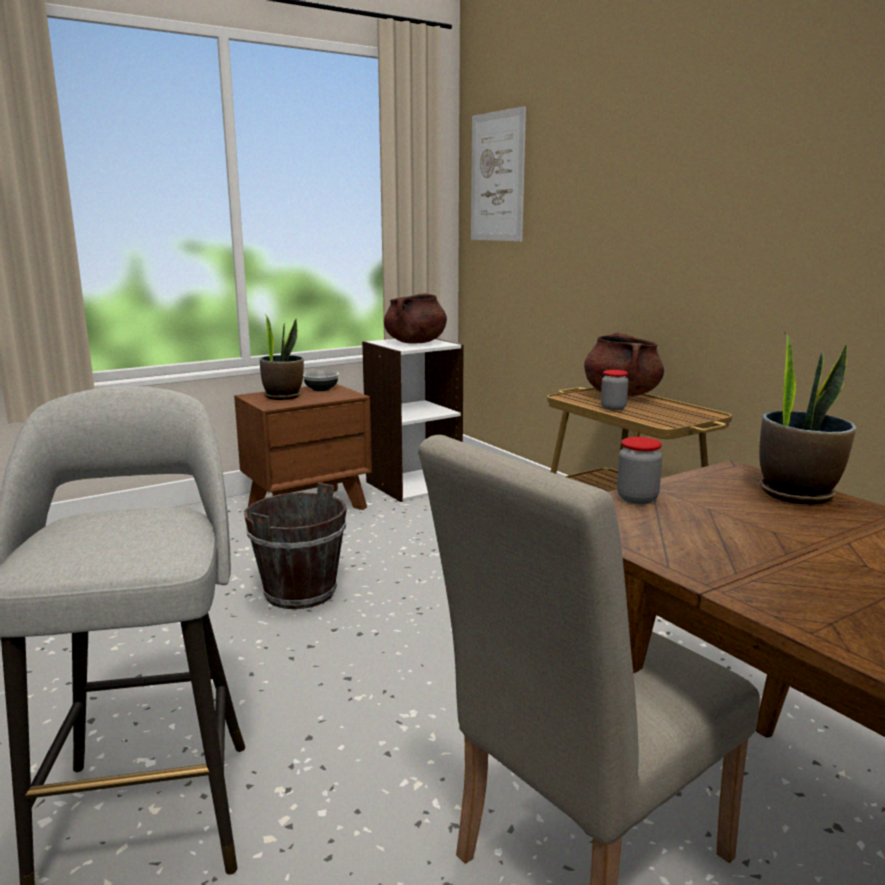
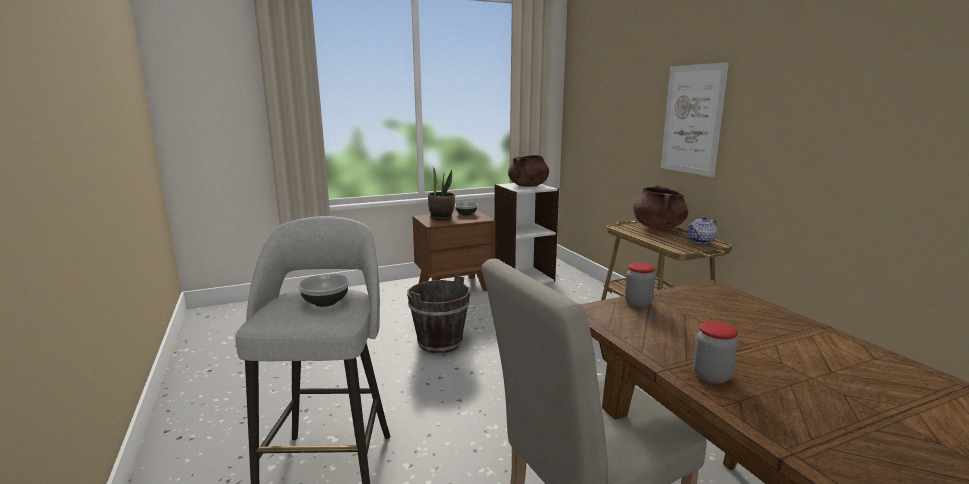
camera: 10 degrees right, 0 degrees up
(137, 529) = (326, 302): none -> bowl
(497, 177) = (587, 78): picture -> picture (692, 119)
(613, 408) = (649, 236): jar -> jar (711, 376)
(688, 411) = (701, 241): none -> teapot
(797, 494) = (752, 307): potted plant -> none

